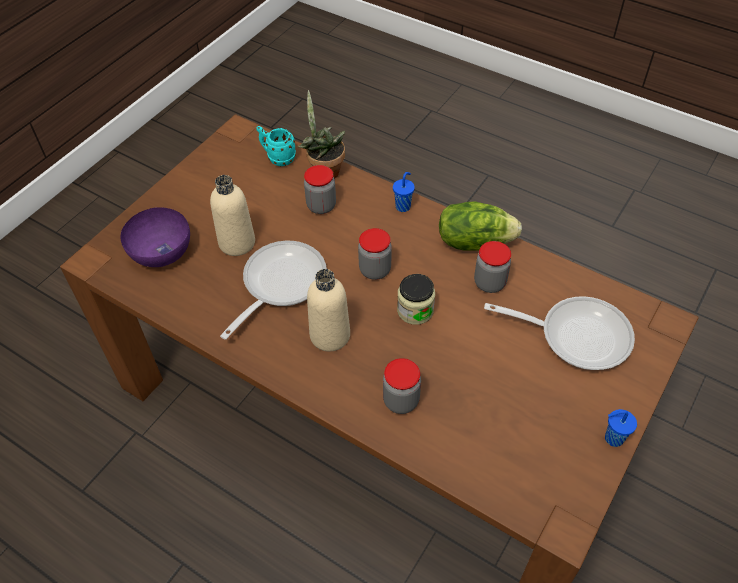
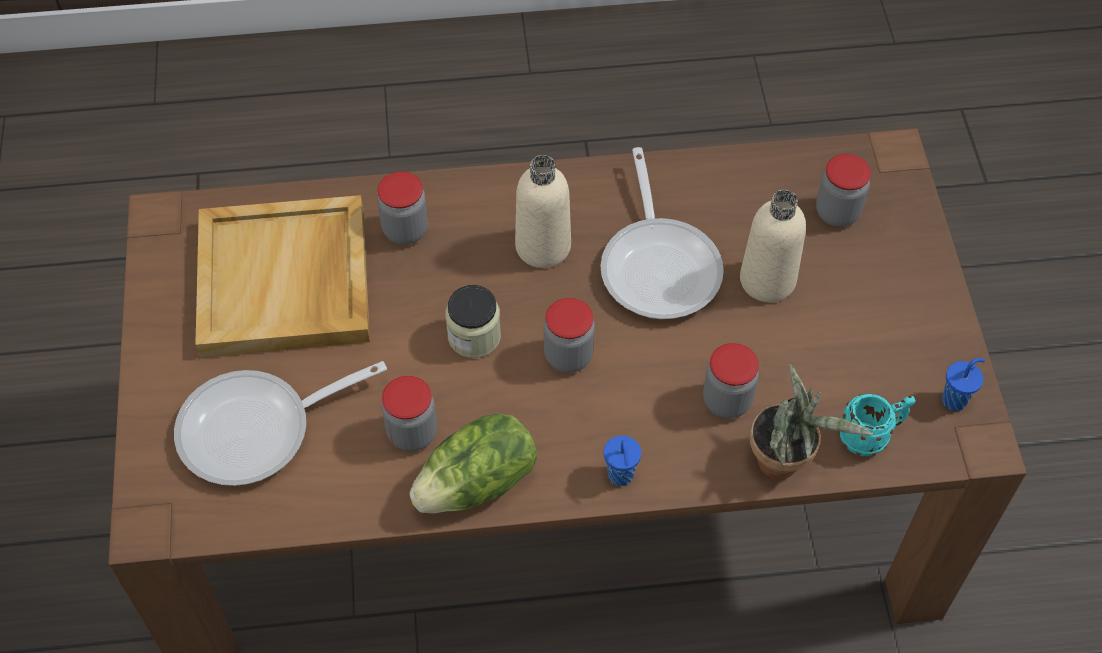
camera: 140 degrees right, 5 degrees up
(160, 251) = (837, 212): purple bowl -> jar
(503, 416) = (286, 282): none -> beige tray
(612, 438) = (152, 331): blue cup -> blue cup (955, 400)

